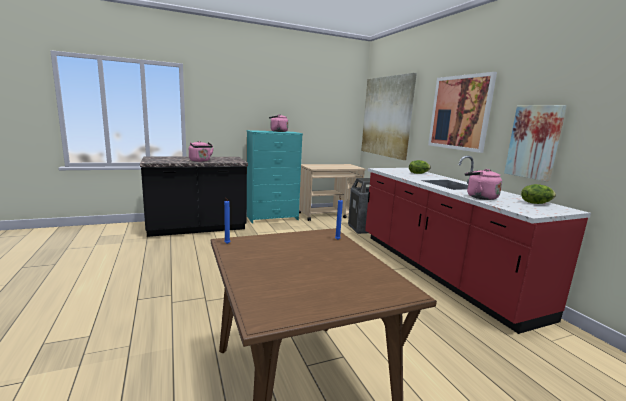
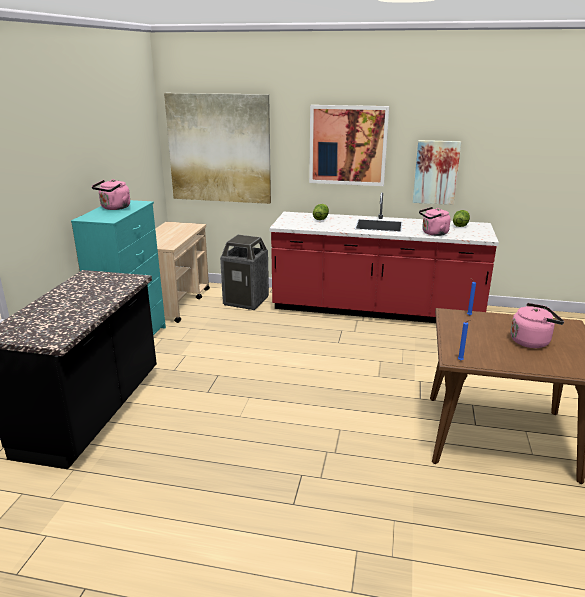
camera: 55 degrees left, 10 degrees up
(200, 161) = (97, 302): pink kettle -> pink kettle (531, 341)

